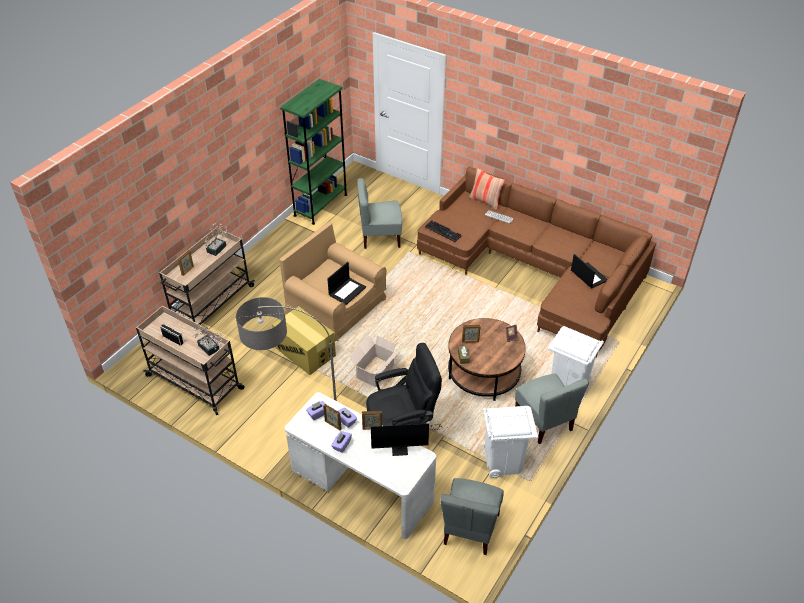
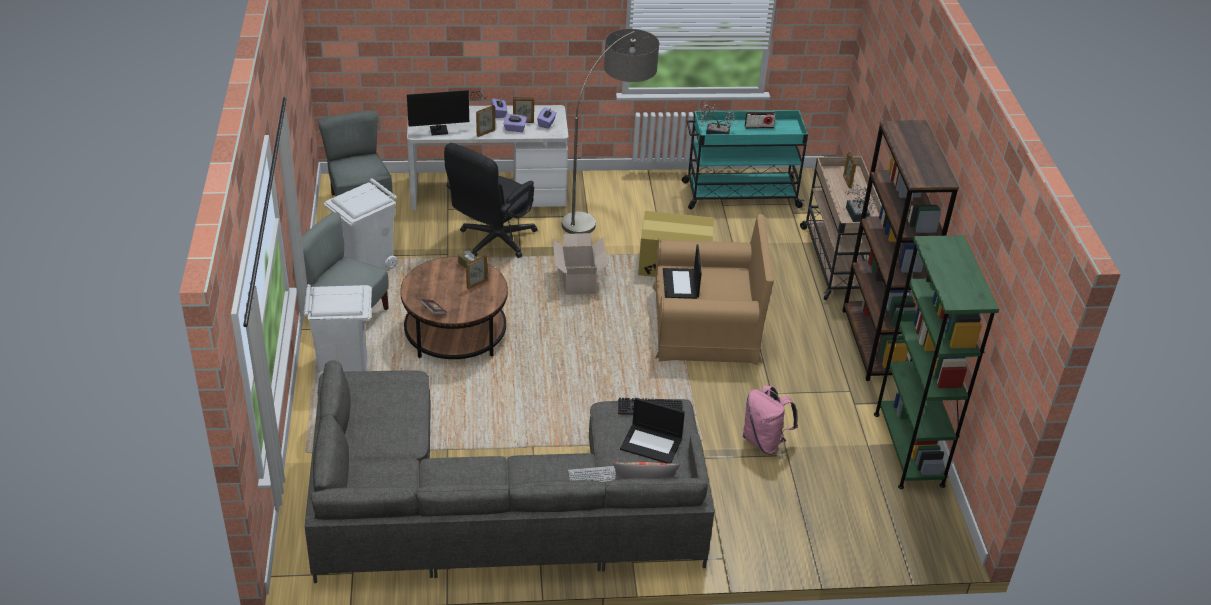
camera: 140 degrees right, 5 degrees down
(196, 382) = (739, 194): beige cart -> turquoise cart
(264, 252) = (875, 344): none -> brown bookcase
(380, 237) = (764, 441): grey chair -> pink backpack
(402, 449) = (442, 130): monitor -> monitor turned 150 degrees counterclockwise
(536, 270) = (495, 506): brown sofa -> grey sofa
(588, 275) = (387, 440): laptop -> laptop (652, 444)

